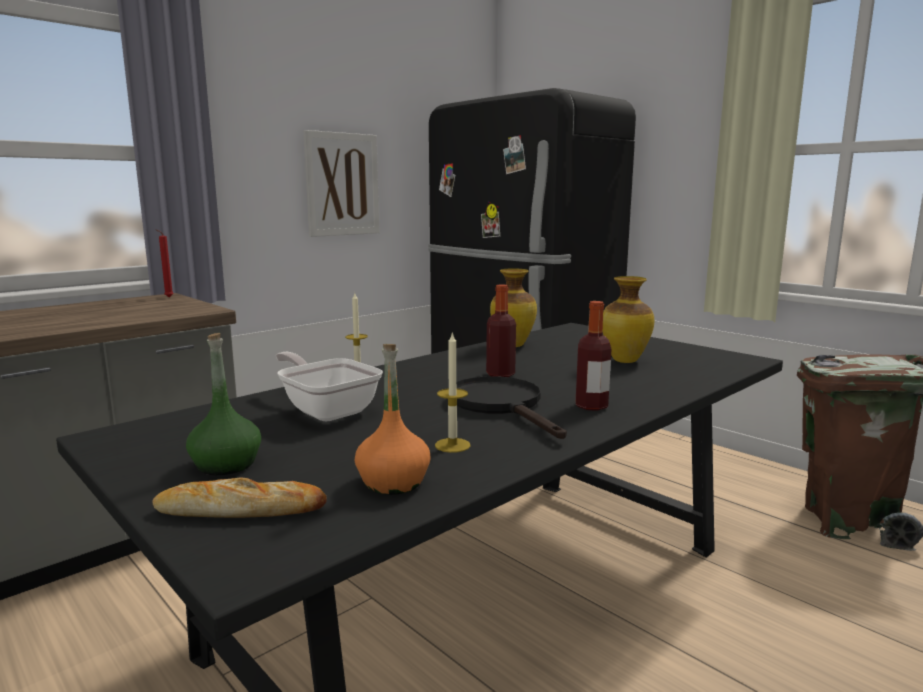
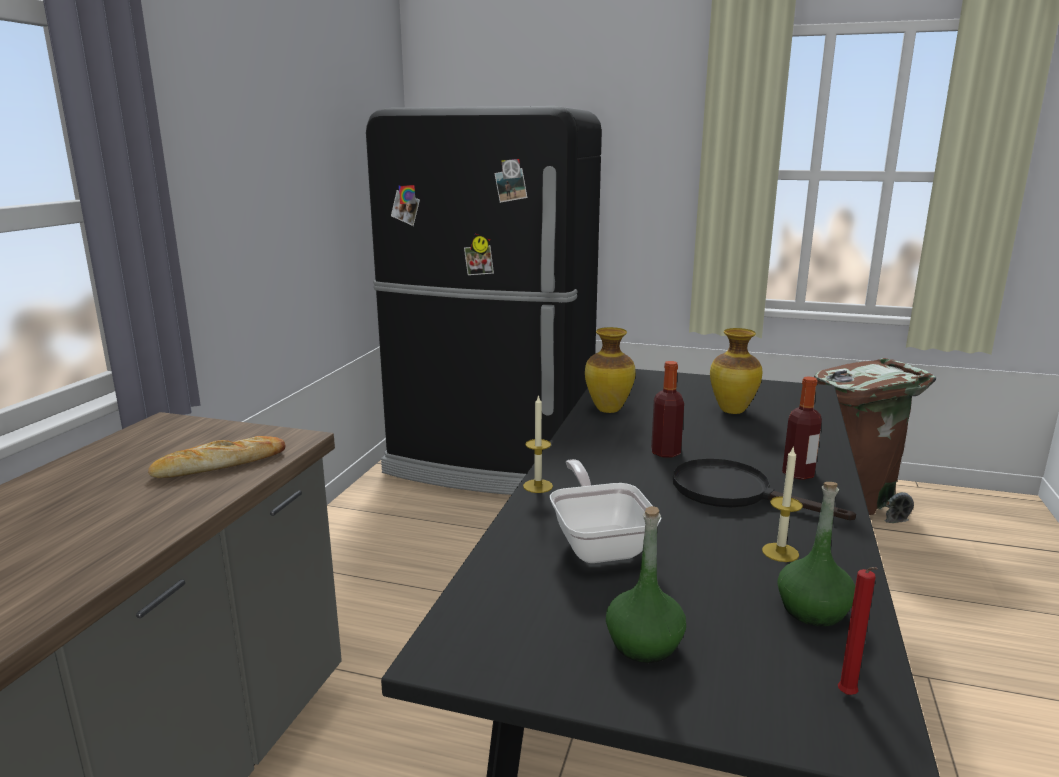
camera: 30 degrees left, 5 degrees up
(167, 297) = (175, 424): red candle -> red candle (848, 697)
(241, 509) = (759, 689): bread -> bread (220, 464)
(327, 410) = (599, 543): frying pan -> frying pan turned 60 degrees clockwise
(342, 184) = (284, 219): picture -> none
(393, 482) = (812, 610): orange bottle -> green bottle

